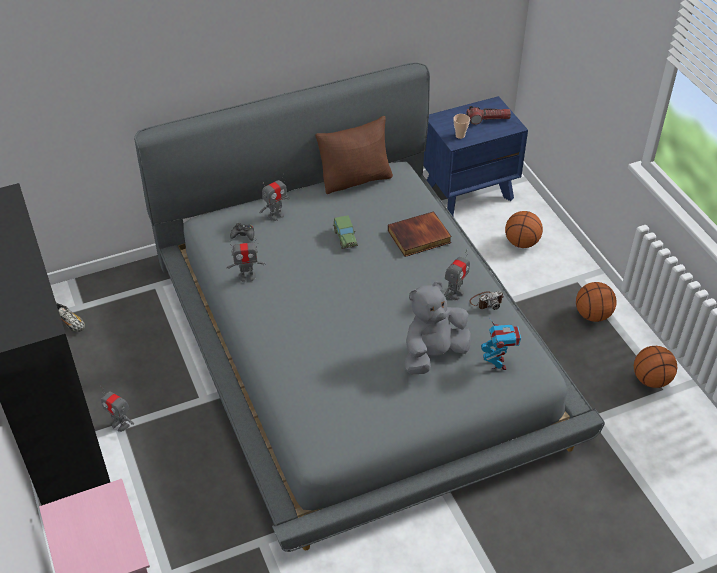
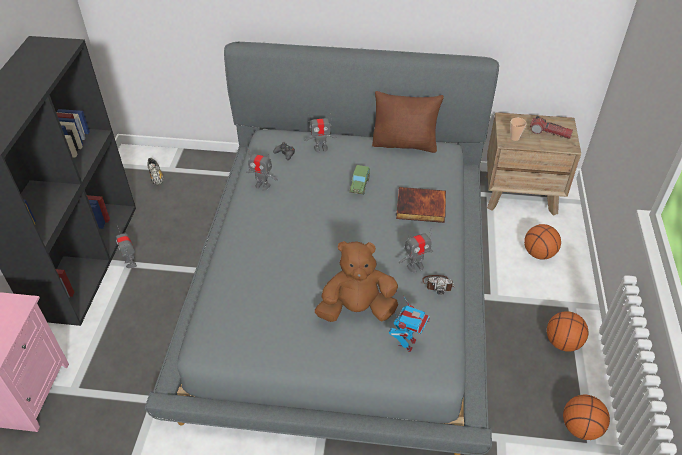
camera: 30 degrees right, 0 degrees up
(433, 354) = (357, 309): grey plush toy -> brown plush toy
(469, 191) = (521, 194): blue nightstand -> brown nightstand

